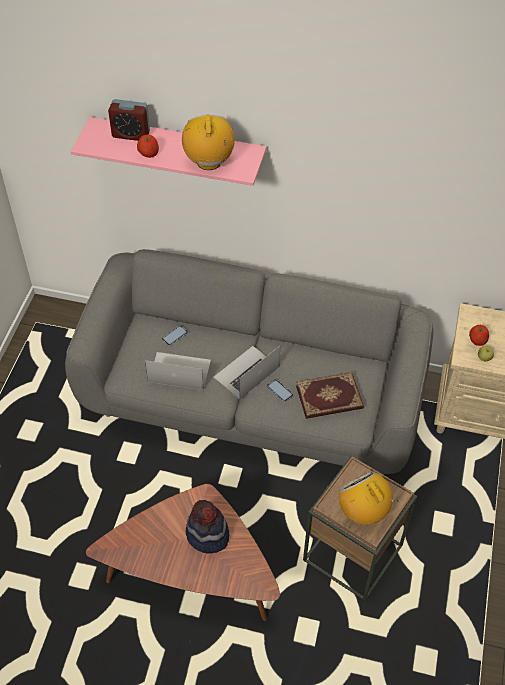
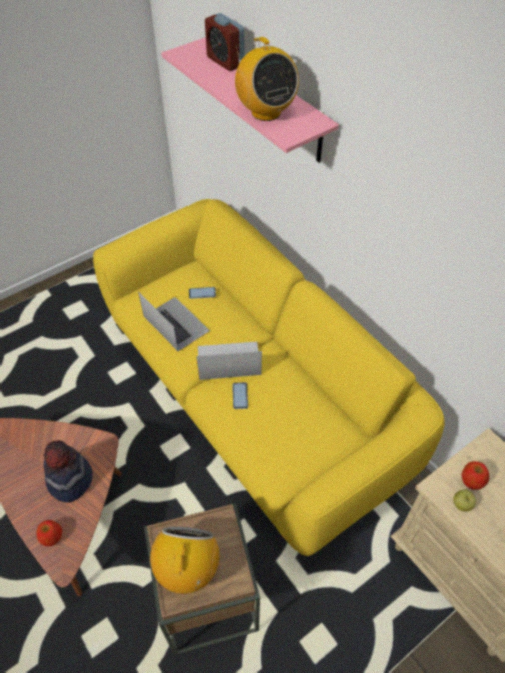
camera: 40 degrees right, 0 degrees up
(148, 153) = (221, 81): apple -> apple (51, 536)
(209, 162) = (265, 112): radio -> radio turned 120 degrees clockwise
(251, 401) = (252, 397): grey sofa -> yellow sofa
(329, 398) = (276, 433): book -> none

